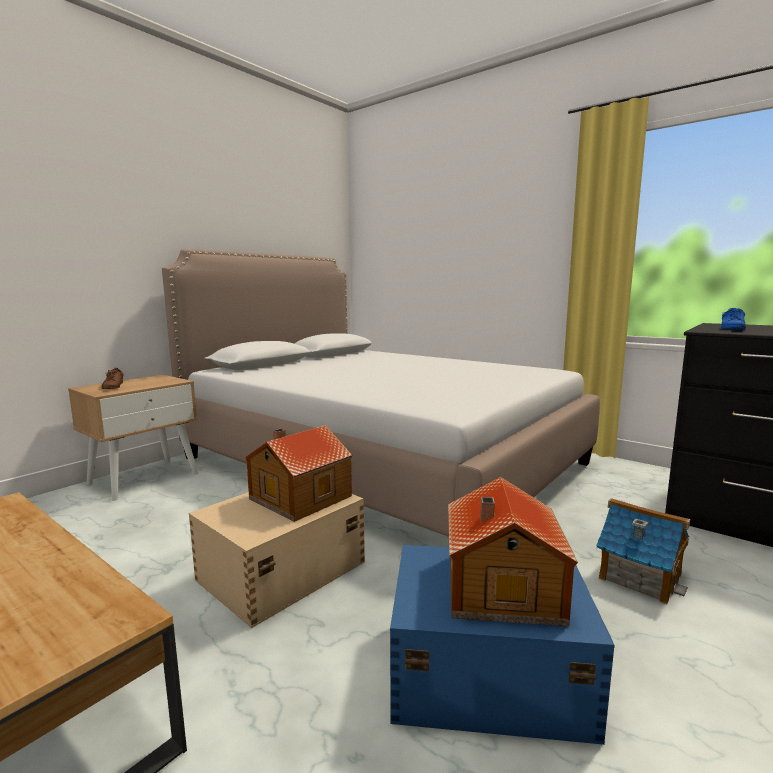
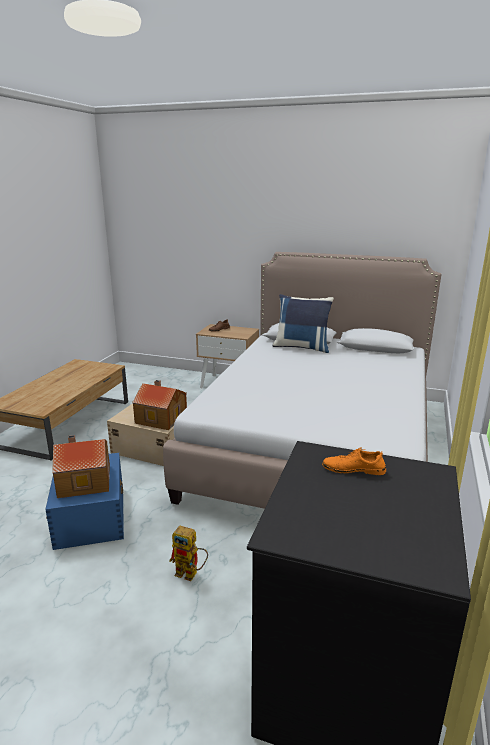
camera: 70 degrees right, 10 degrees up
(286, 366) = (302, 347): none -> blue pillow
(639, 576) = (191, 573): toy house -> toy robot
(732, 328) = (353, 469): blue shoe -> orange shoe

